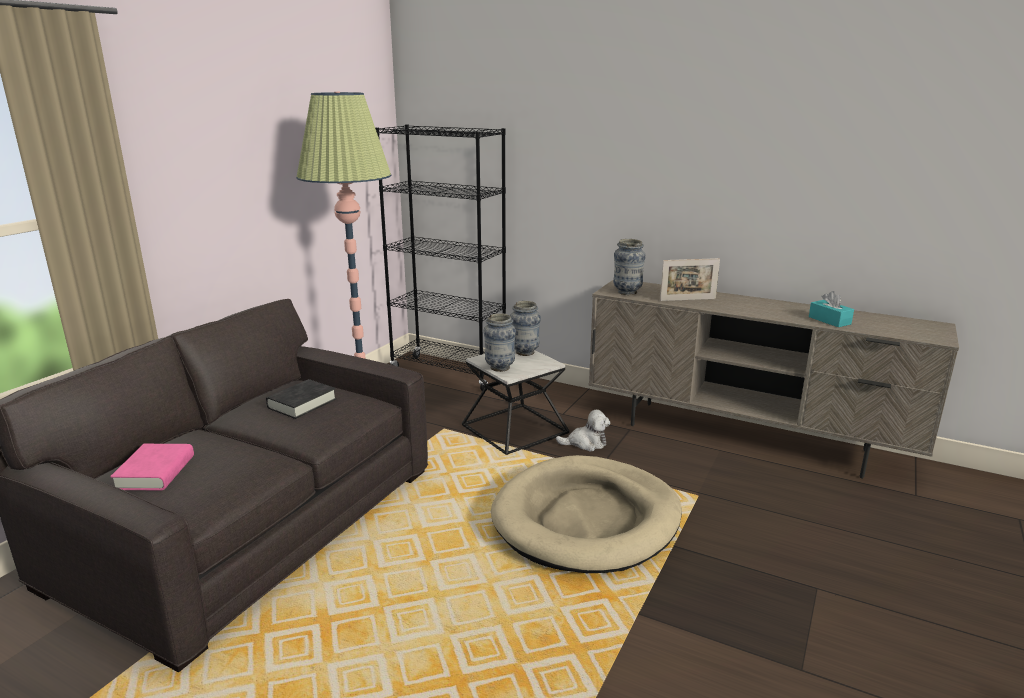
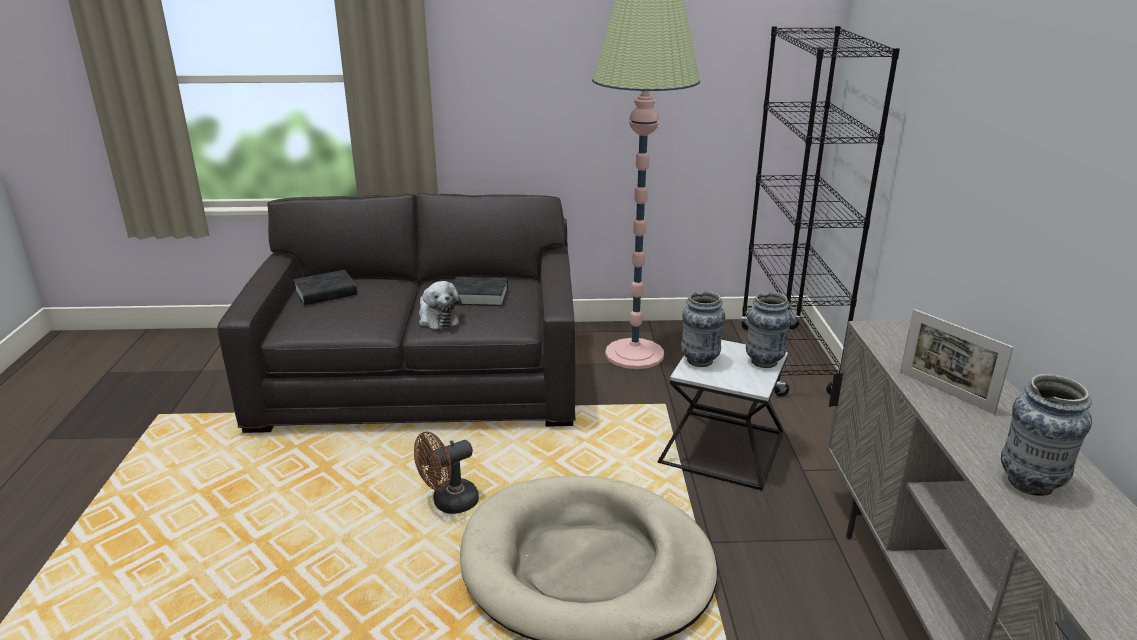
camera: 60 degrees right, 5 degrees up
(155, 472) = (326, 293): pink book -> black book
(457, 559) = (449, 503): none -> brown fan
(586, 443) = (753, 512): plush toy -> plush toy (437, 318)
(627, 292) = (895, 341): vase -> vase (1030, 483)
(829, 320) = (1078, 554): turquoise tissue box -> none

